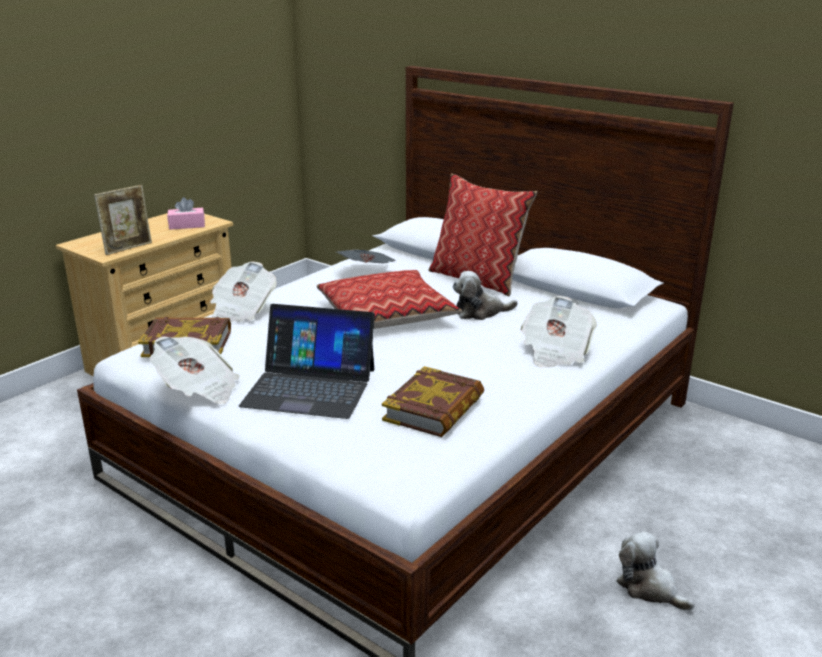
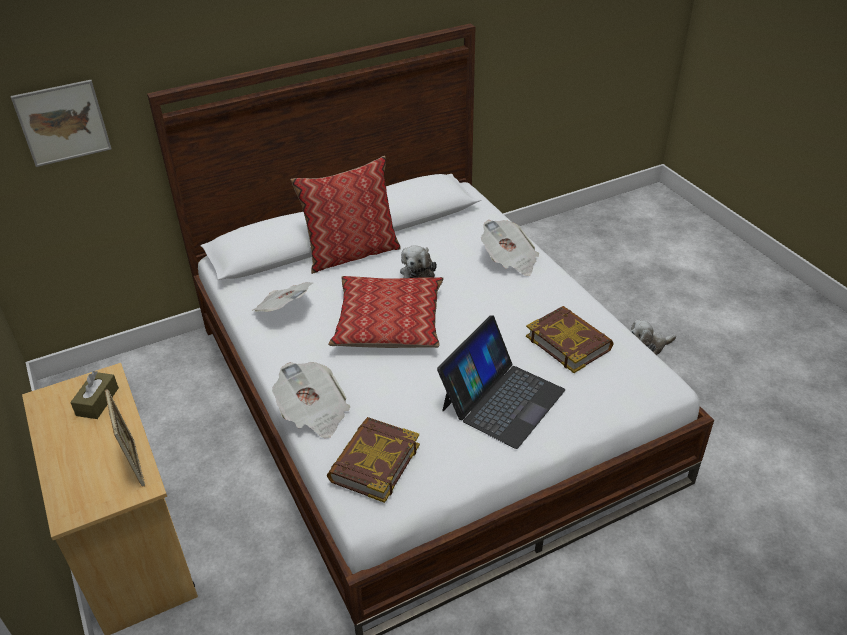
camera: 65 degrees left, 15 degrees up
(187, 225) = (97, 401): pink tissue box -> brown tissue box
(198, 389) = (469, 470): newspaper -> none
(361, 71) = (62, 123): none -> picture

